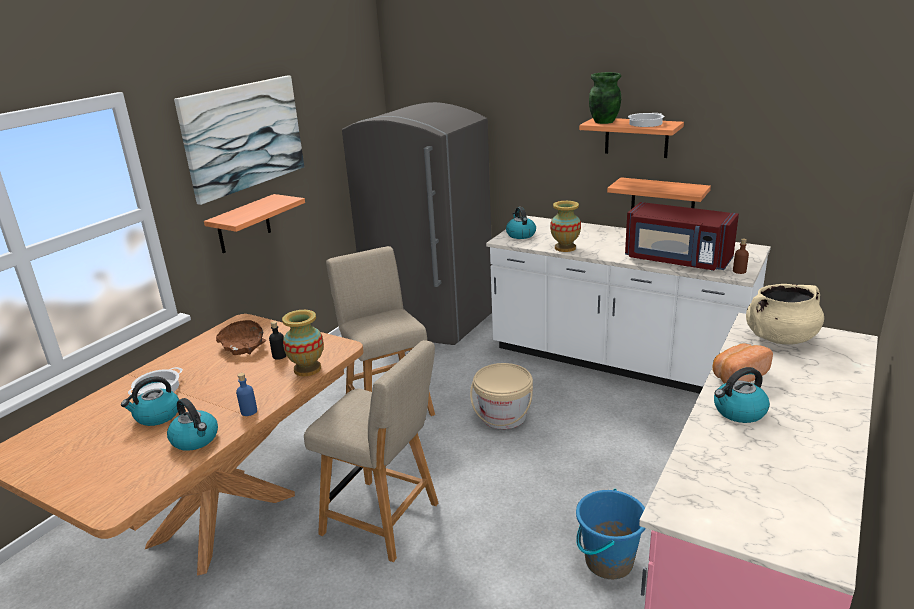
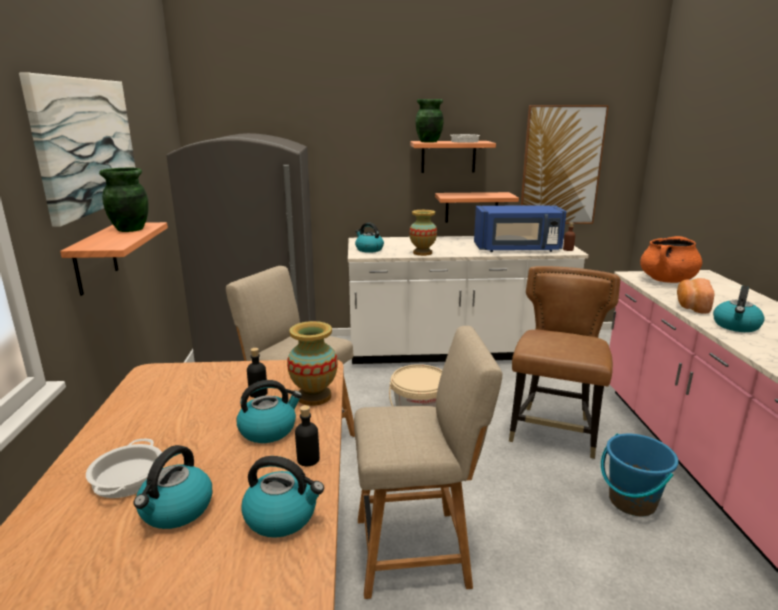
camera: 35 degrees left, 5 degrees down
(243, 346) = (193, 395): brown bowl -> none
(249, 411) = (308, 459): blue bottle -> black bottle
(253, 384) = (268, 429): none -> kettle
(270, 203) = (130, 229): none -> green vase
(616, 473) = (554, 431): none -> brown chair
(677, 260) = (517, 249): red microwave -> blue microwave
(780, 338) = (667, 280): beige cooking pot -> orange cooking pot
(782, 159) = (561, 166): none -> picture

